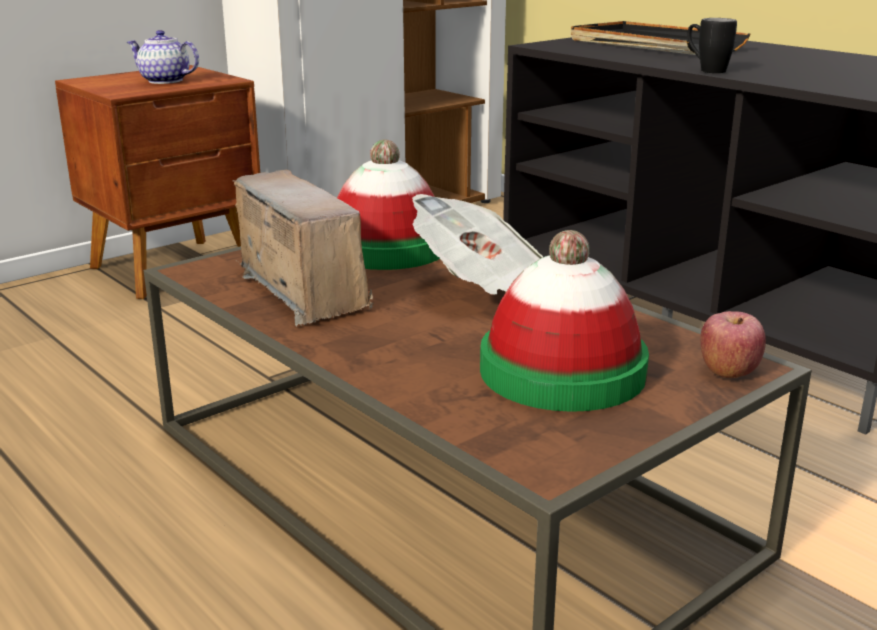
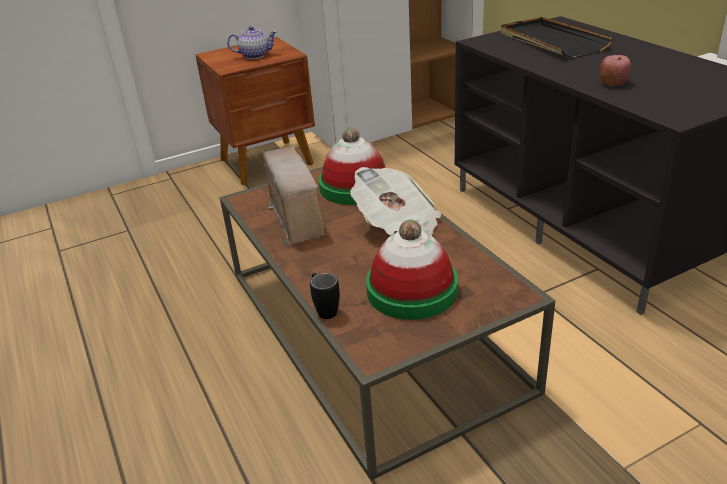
camera: 15 degrees right, 10 degrees up
(164, 81) = (255, 55): teapot -> teapot turned 135 degrees clockwise
(706, 70) = (563, 76): black mug -> black mug (324, 309)
(728, 371) = (505, 297): apple -> apple (613, 83)

